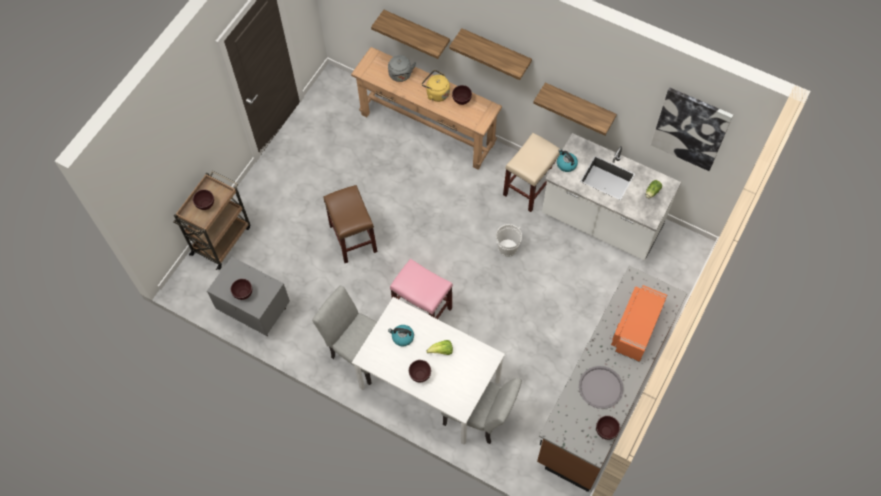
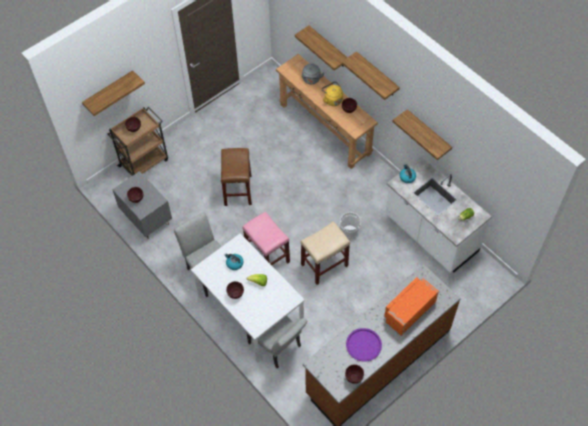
camera: 20 degrees right, 5 degrees down
(165, 170) = (109, 92): none -> shelf
(529, 188) = (384, 194): beige stool -> beige stool (324, 265)
(600, 387) = (363, 345): grey tray -> purple tray
(690, 129) = (500, 171): picture -> none

